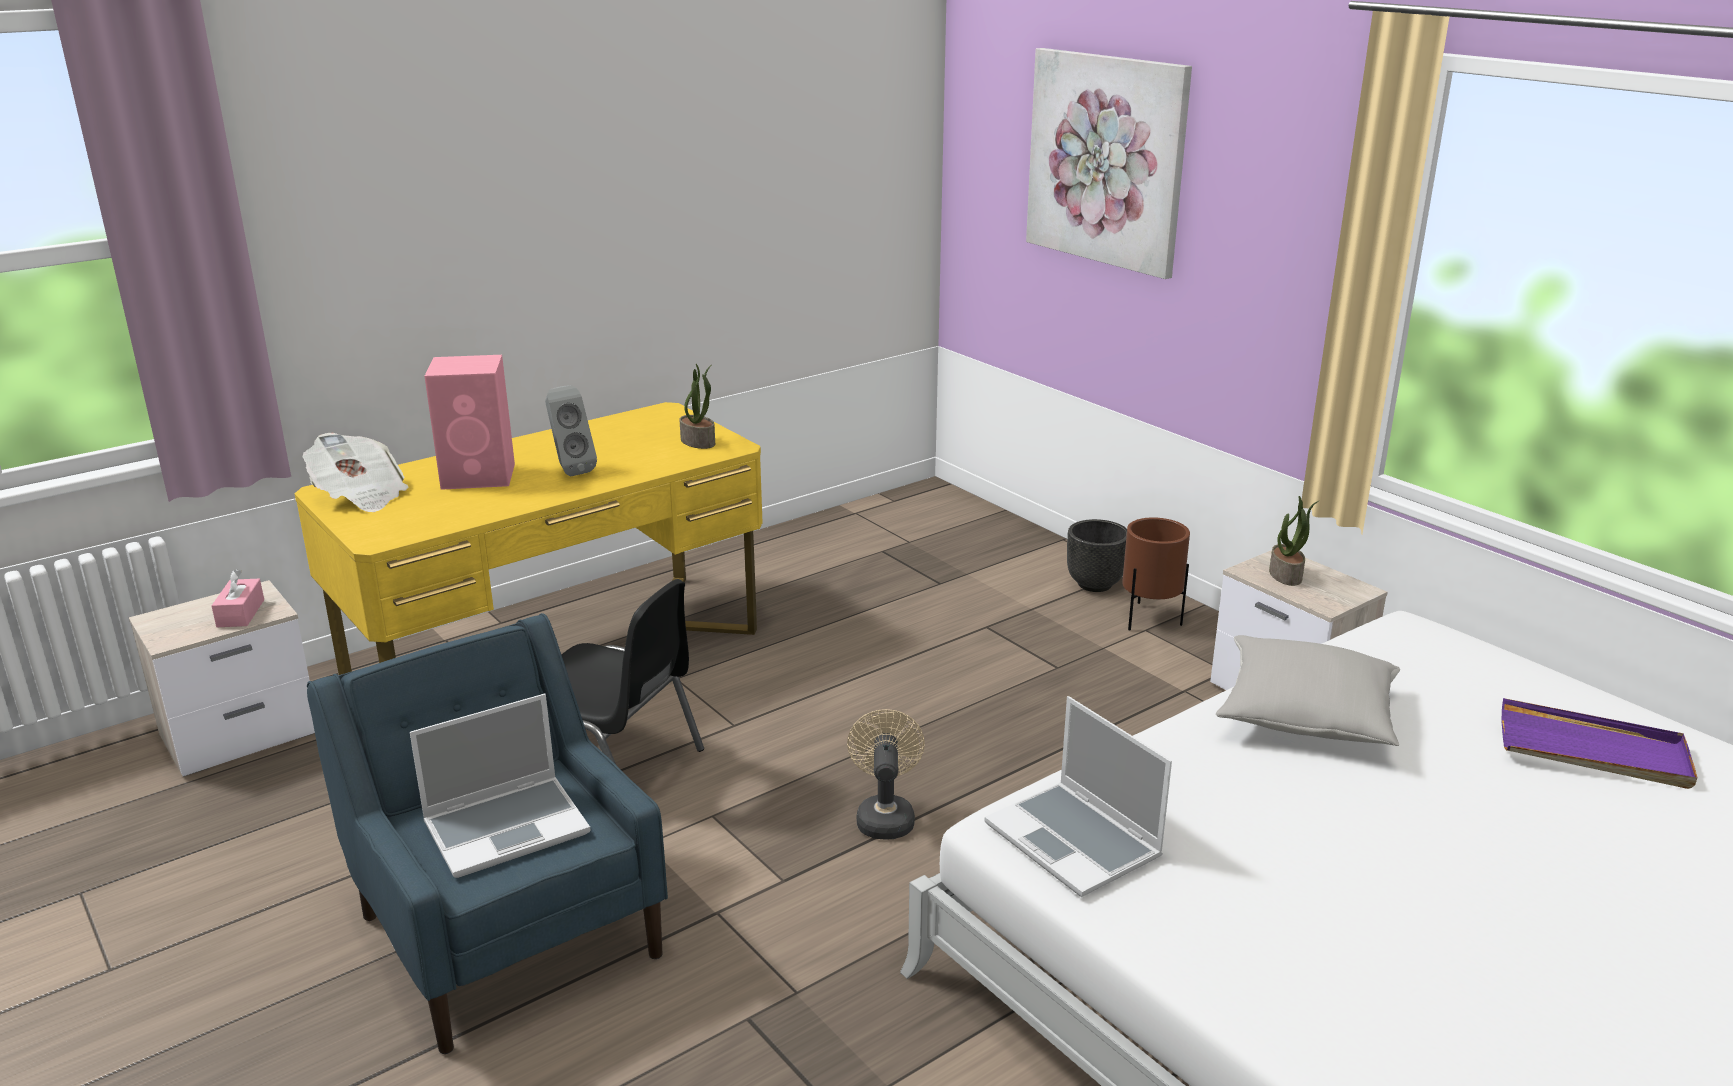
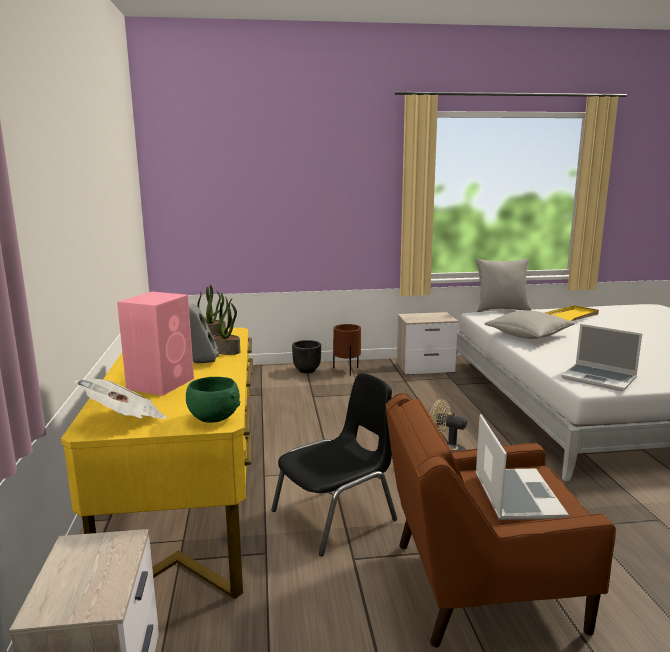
camera: 60 degrees left, 10 degrees down
(240, 613) = (106, 556): pink tissue box -> none
(386, 533) = (213, 418): none -> green bowl
(508, 931) = (480, 586): blue armchair -> brown armchair
(1075, 842) = (600, 378): laptop -> laptop turned 45 degrees clockwise
(1106, 160) = (263, 174): picture -> none
(1286, 575) = (421, 318): potted plant -> potted plant (227, 351)
(1504, 648) = (501, 309): none -> grey pillow
(1593, 751) = (572, 316): purple tray -> yellow tray

